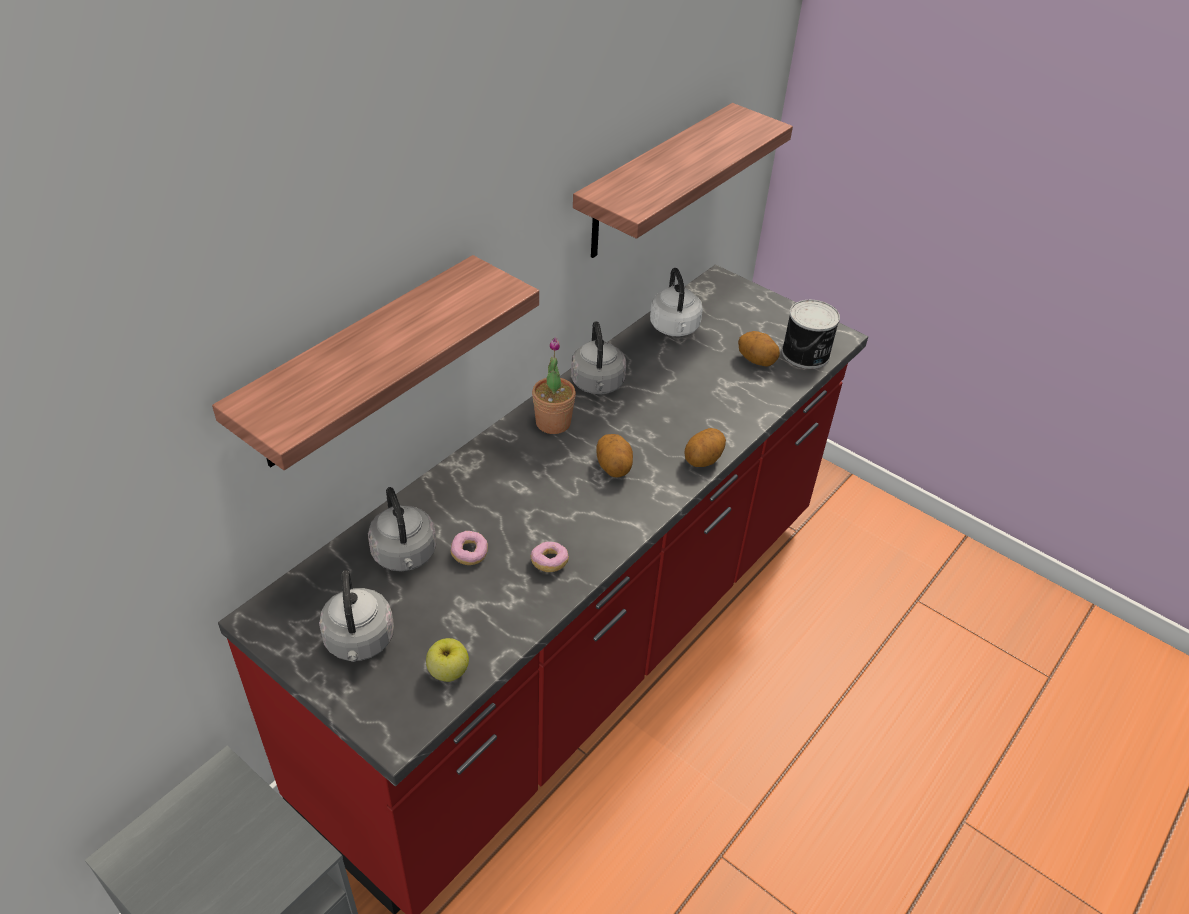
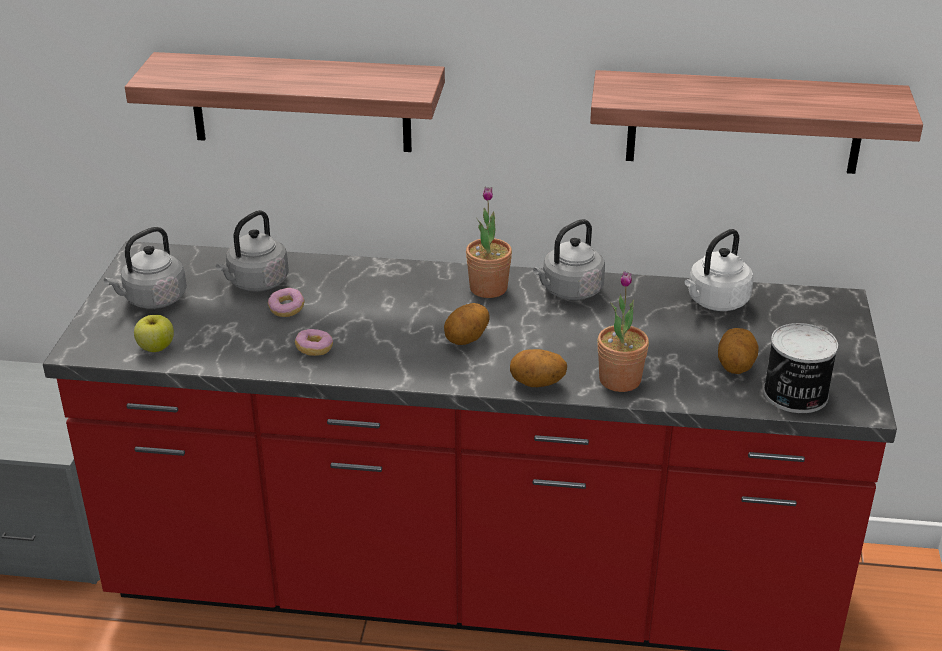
camera: 60 degrees right, 10 degrees down
(730, 418) = (620, 380): none -> potted plant

